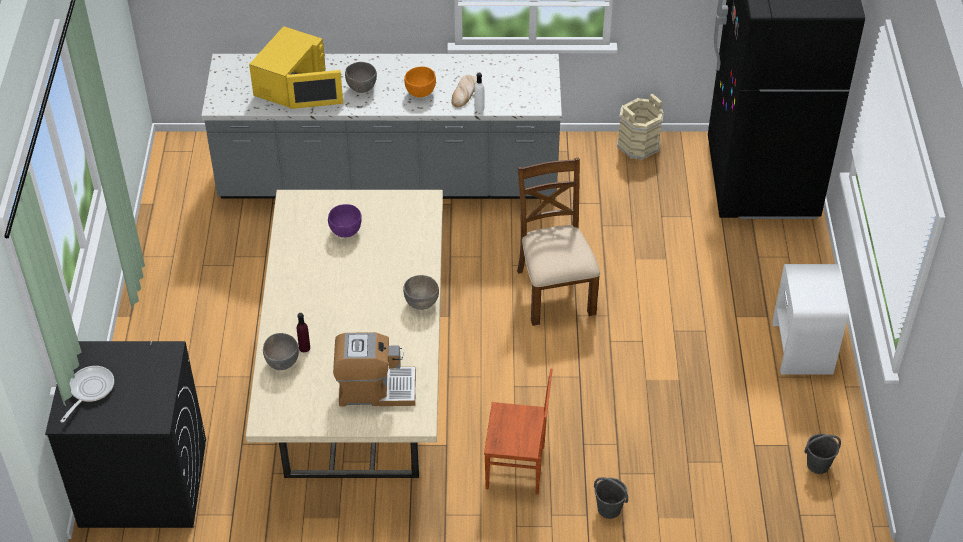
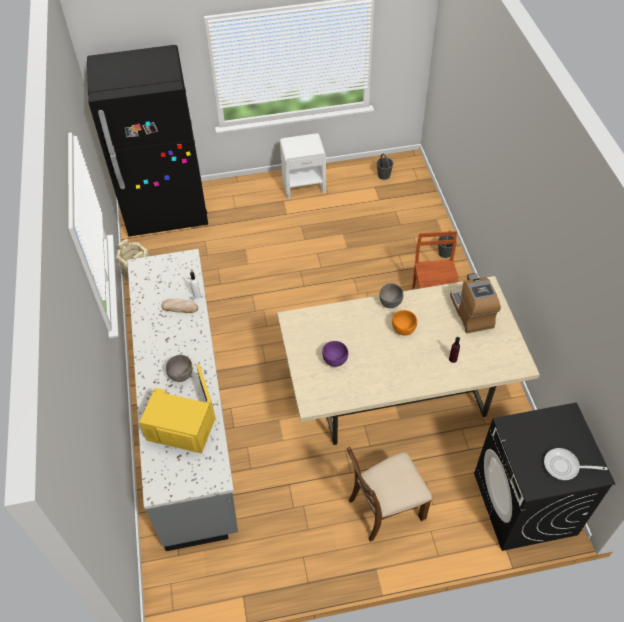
camera: 100 degrees left, 5 degrees up
(282, 362) = (470, 369): grey bowl -> none
(421, 92) = (182, 334): orange bowl -> orange bowl (403, 329)
(554, 291) = (285, 300): brown chair -> brown chair (385, 508)

